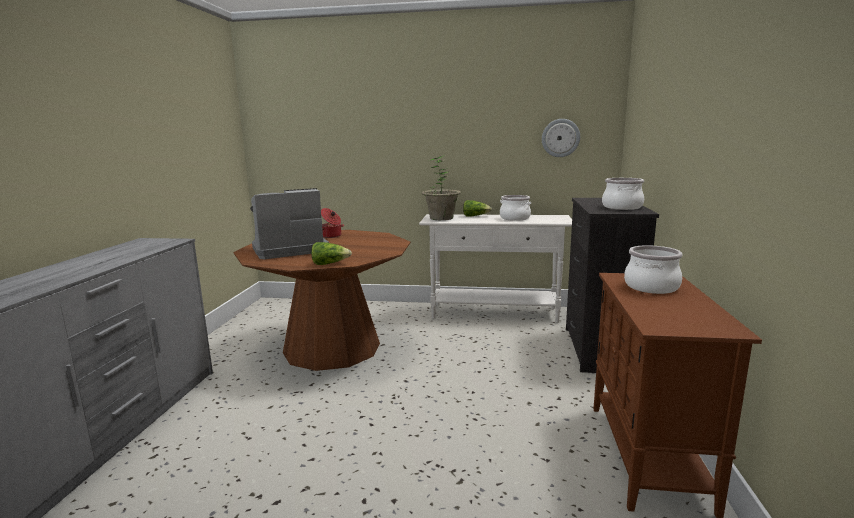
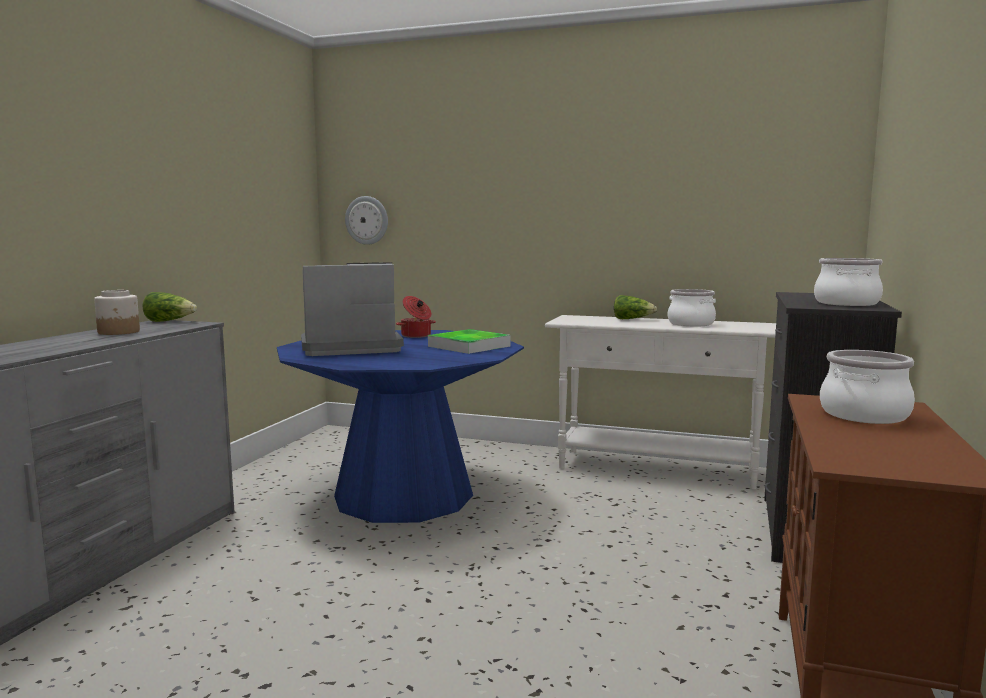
camera: 10 degrees right, 5 degrees down
(118, 253) = (119, 332): none -> jar
(330, 264) = (395, 365): lettuce -> lettuce (170, 321)
(332, 348) = (403, 495): brown dining table -> blue dining table
(373, 243) = (469, 346): none -> tray
(441, 218) = (580, 320): potted plant -> none
(560, 138) = (767, 205): wall clock -> wall clock (367, 220)

